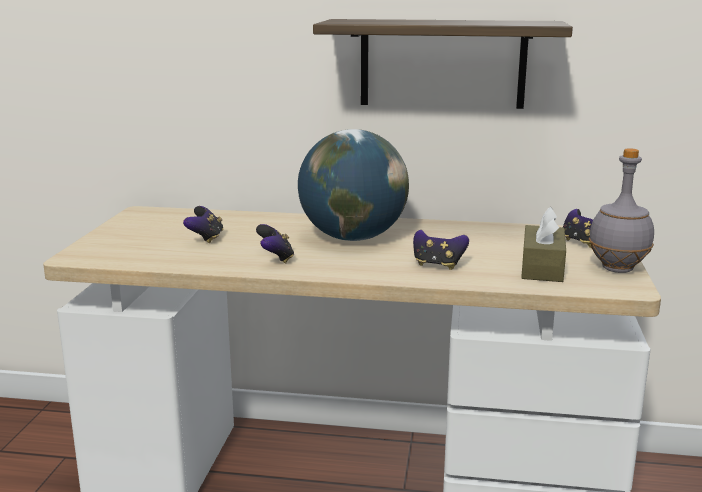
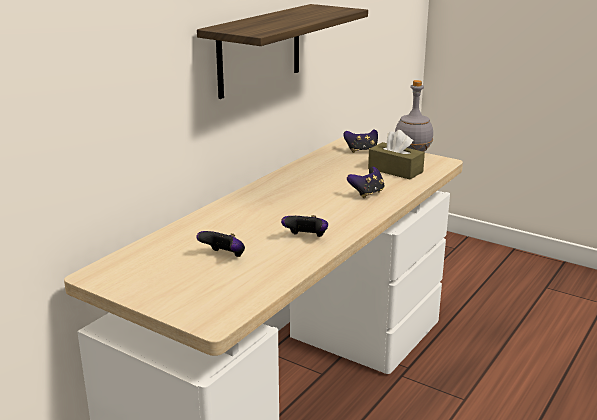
camera: 65 degrees left, 5 degrees up
(352, 238) = (284, 205): globe -> none

